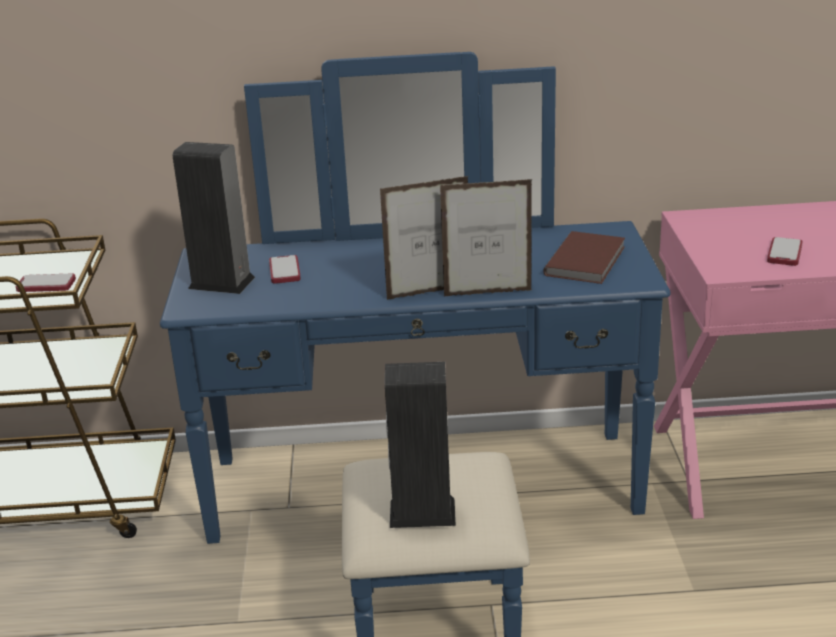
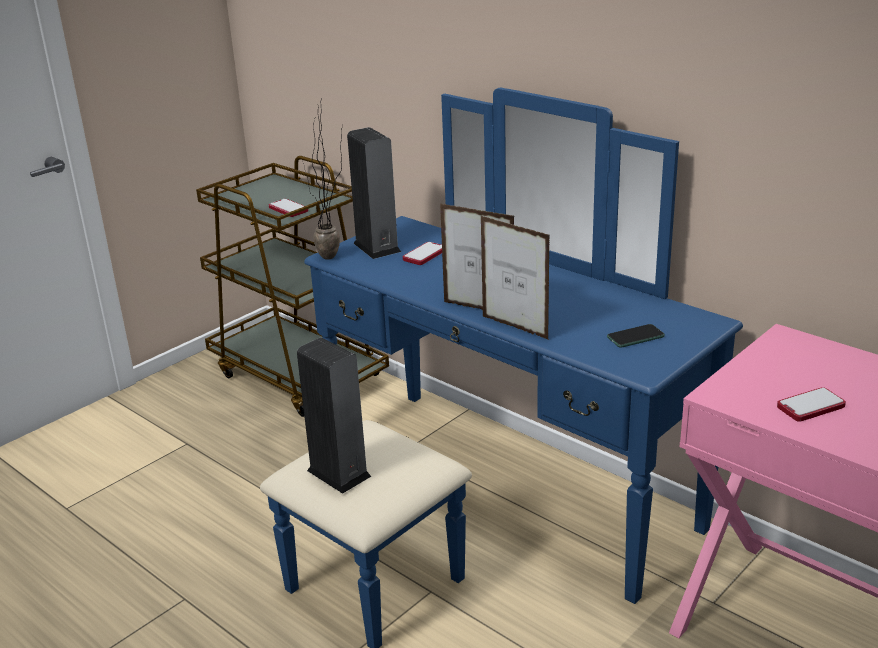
camera: 45 degrees right, 0 degrees up
(199, 310) = (333, 260): none -> potted plant
(587, 260) = (635, 337): brown book -> phone

